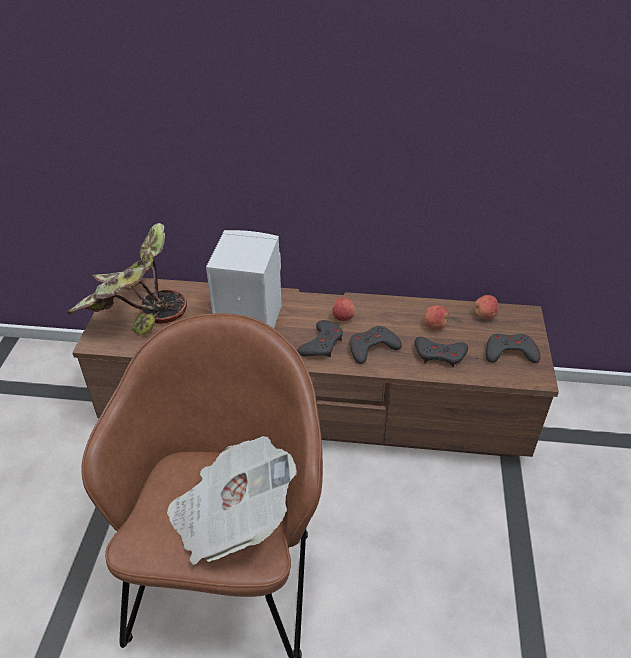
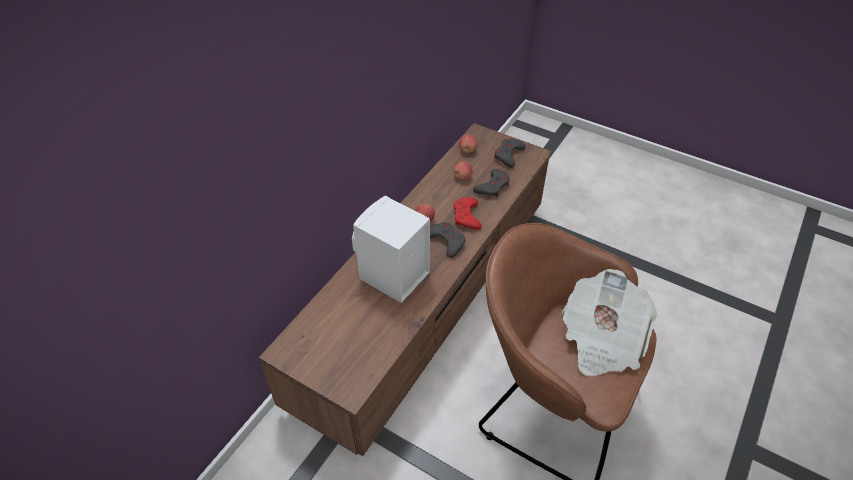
camera: 65 degrees left, 5 degrees up
(133, 313) = (330, 354): potted plant -> none
(372, 348) = (466, 216): grey game controller -> red game controller

